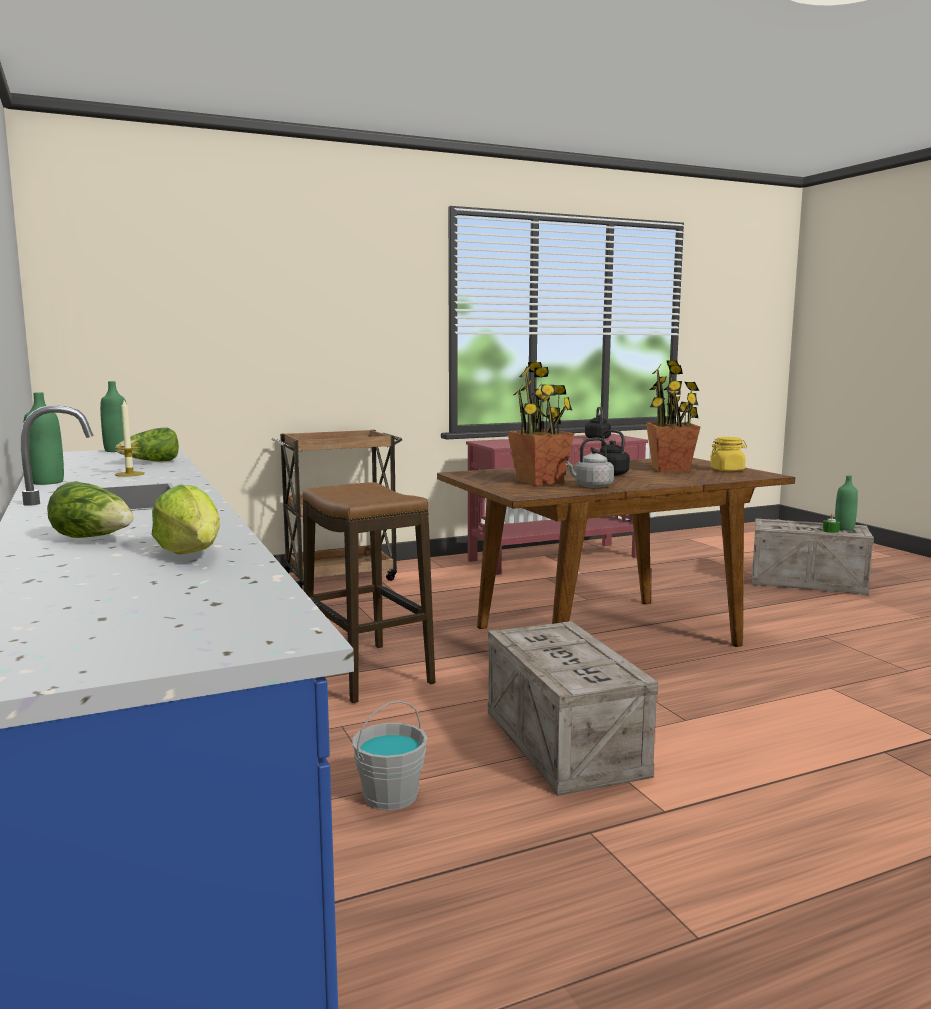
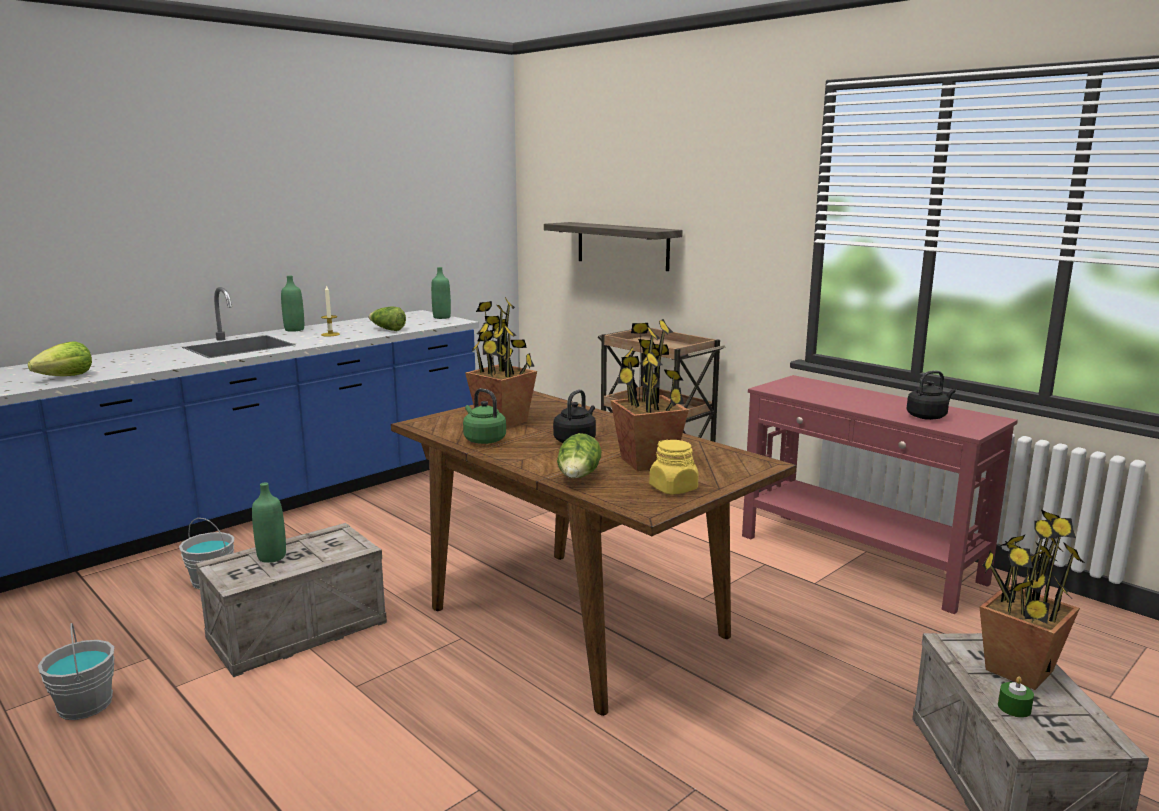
camera: 70 degrees right, 5 degrees up
(95, 538) = (114, 361): lettuce -> lettuce (578, 477)
(233, 352) = (622, 245): none -> shelf
(367, 673) = (421, 533): stool -> none
(591, 486) = (483, 440): grey kettle -> green kettle
(695, 869) = (86, 705): none -> grey bucket
(795, 525) = (1019, 670): none -> potted plant
(844, 528) = (1067, 726): green bottle -> green bottle (272, 557)

